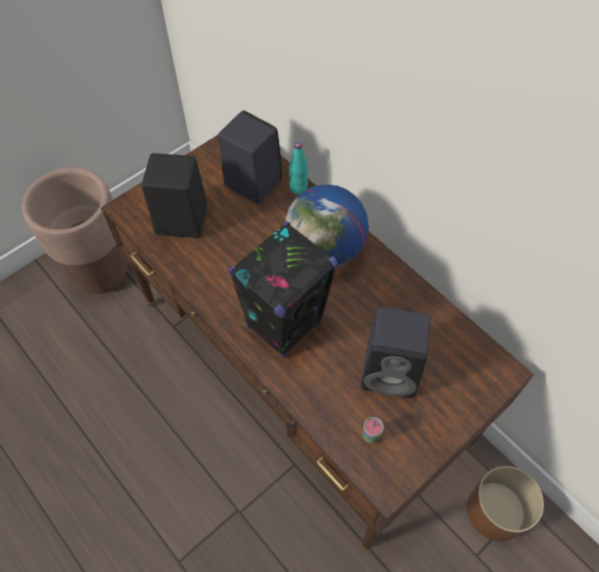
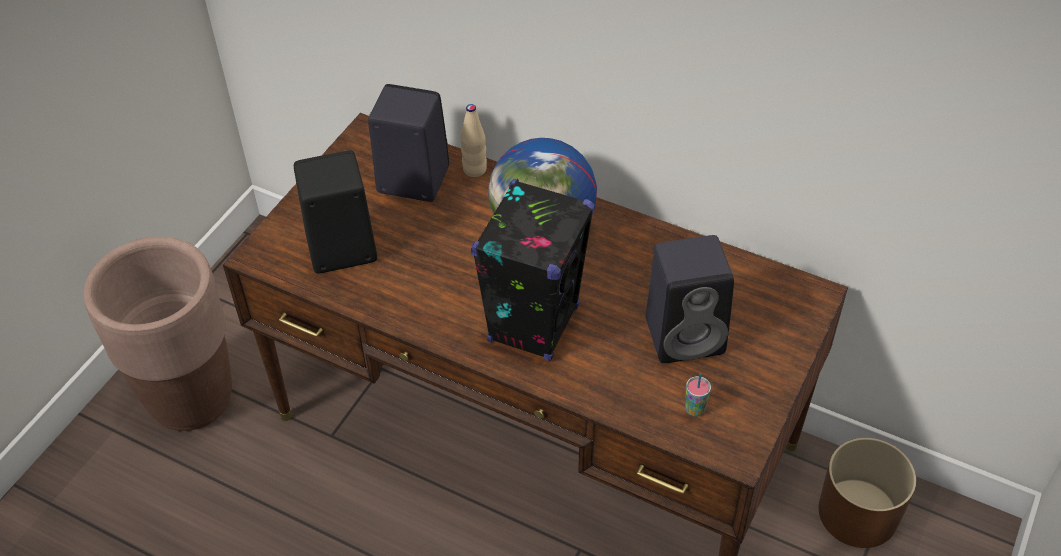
camera: 20 degrees left, 10 degrees down
(298, 188) = (474, 170): turquoise bottle -> beige bottle

